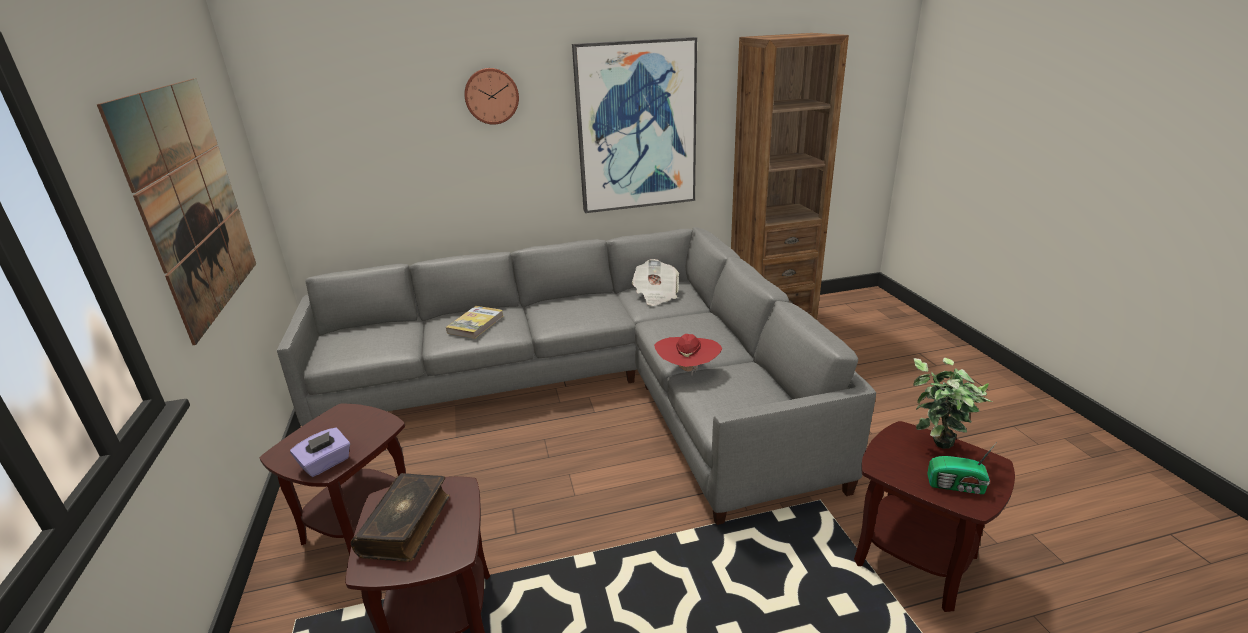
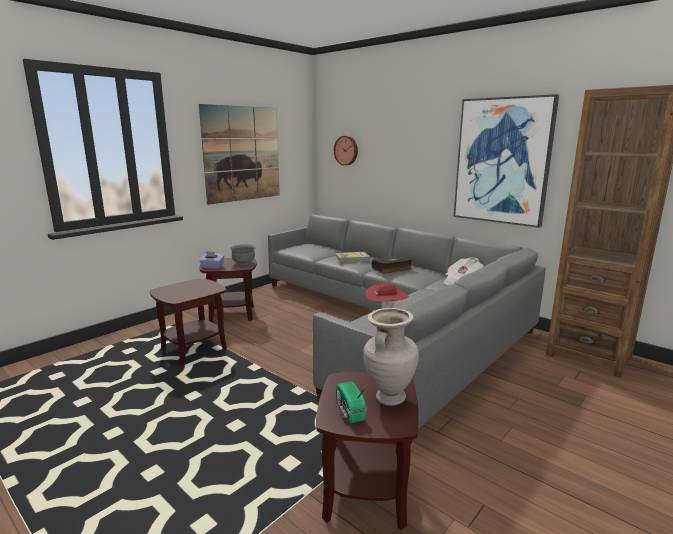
camera: 55 degrees right, 10 degrees down
(360, 422) = (243, 263): none -> grey bowl
(407, 525) = (187, 288): book -> book (392, 269)
(491, 96) = (414, 131): wall clock -> wall clock (346, 150)
(936, 450) = (389, 398): potted plant -> beige vase

